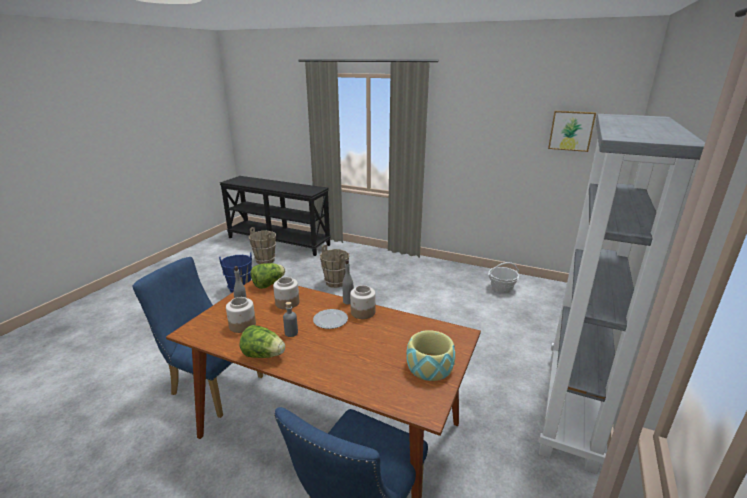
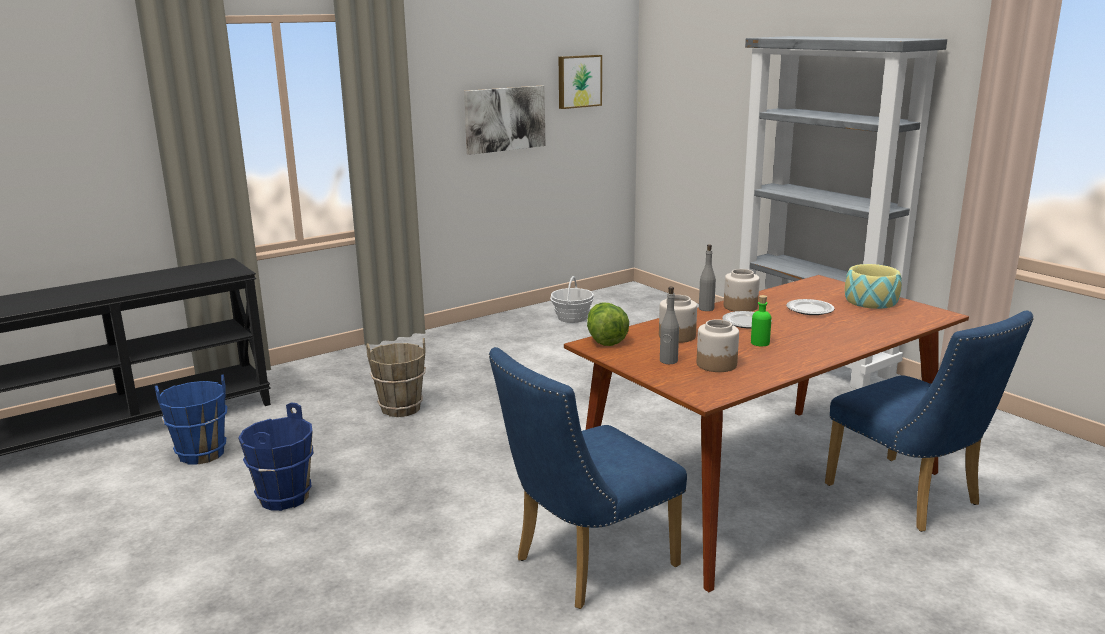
camera: 60 degrees left, 5 degrees down
(263, 355) = (801, 361): lettuce -> none
(265, 260) = (201, 454): brown bucket -> blue bucket
(291, 333) = (760, 343): grey bottle -> green bottle
(380, 341) = (810, 310): none -> plate
(500, 148) = (504, 119): none -> picture

